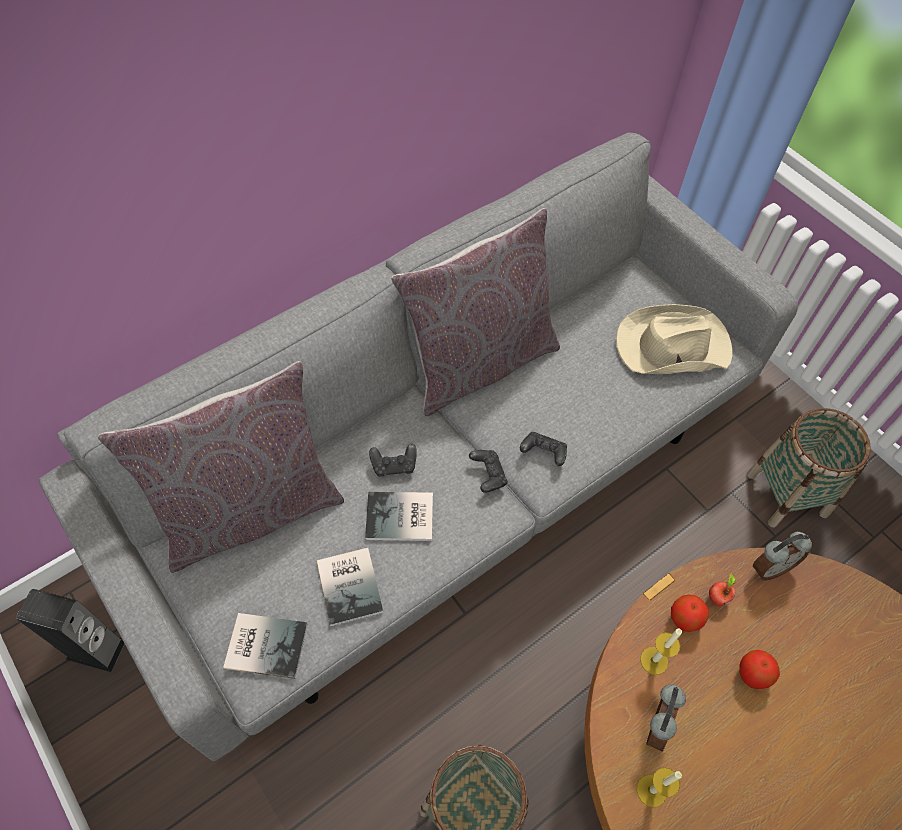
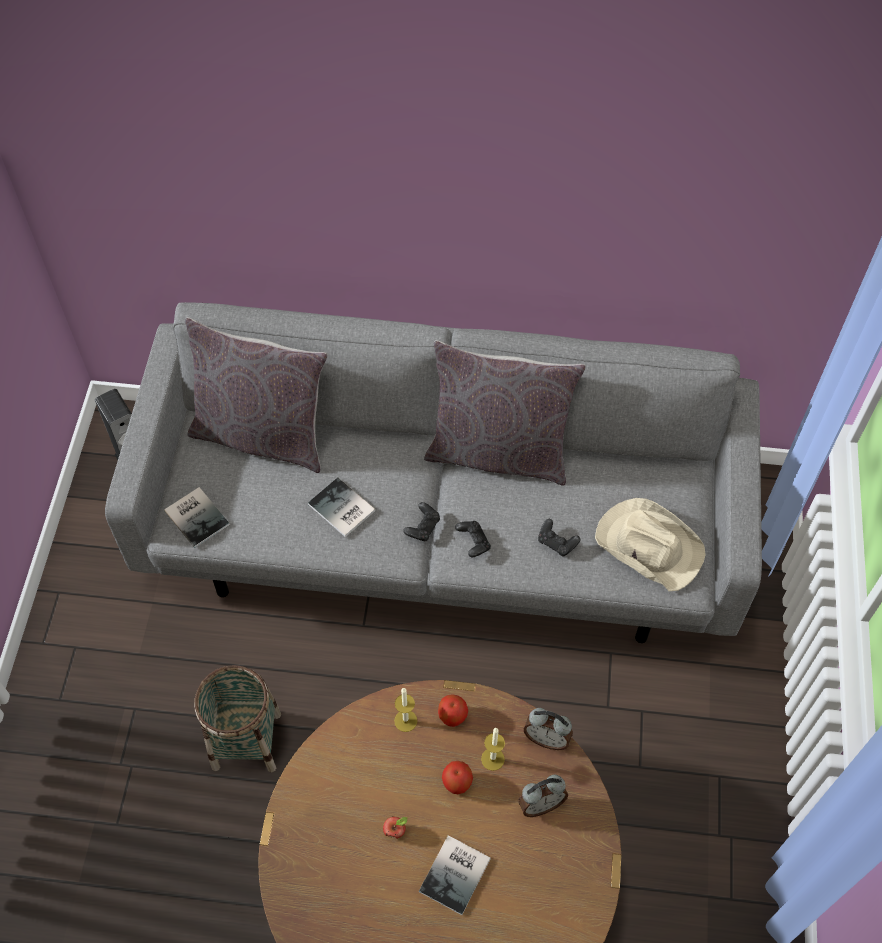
camera: 45 degrees right, 0 degrees up
(351, 584) = (274, 523): book -> book (457, 874)
(394, 465) = (371, 474): black game controller -> black game controller (557, 543)
(651, 790) = (323, 781): candle -> candle (492, 759)
(655, 724) = (366, 752): alarm clock -> alarm clock (540, 804)
(717, 597) = (489, 723): apple -> apple (395, 830)
(787, 494) = (685, 748): basket -> none

